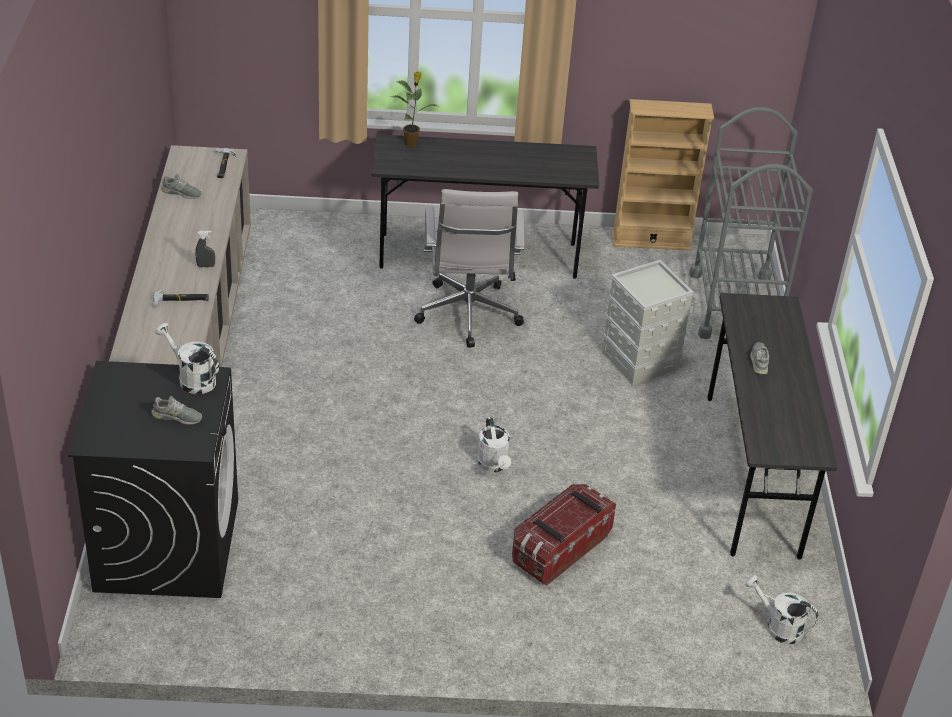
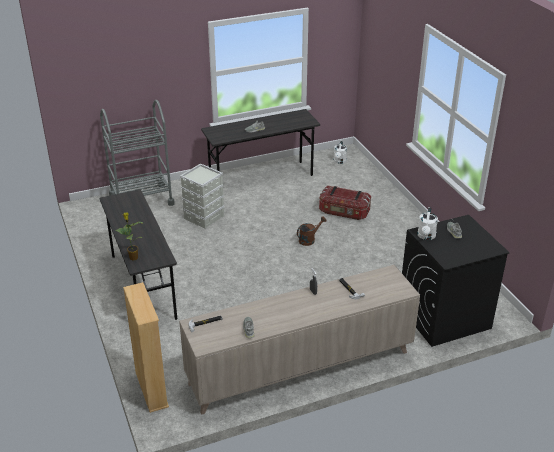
camera: 110 degrees left, 5 degrees down
(468, 317) = (203, 275): white office chair -> none
(494, 465) = (309, 239): white watering can -> brown watering can
(651, 240) = (95, 233): beige bookcase -> beige bookcase (151, 389)

